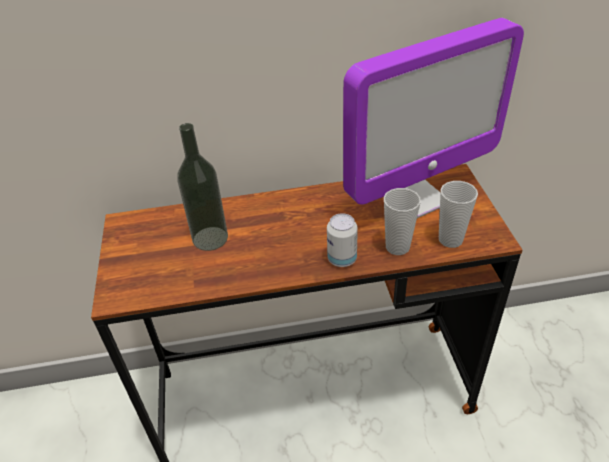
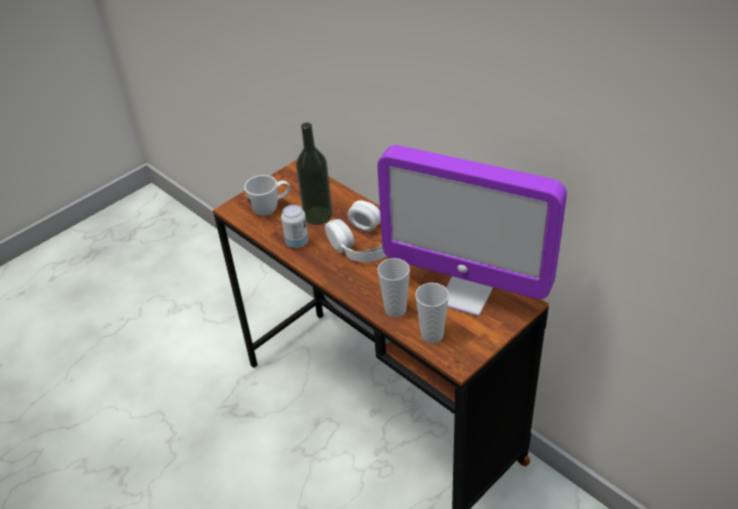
camera: 55 degrees right, 0 degrees up
(155, 267) = (271, 208): none -> white mug
(286, 225) = (364, 242): none -> white headphones
(342, 259) = (355, 287): can -> can (297, 242)

